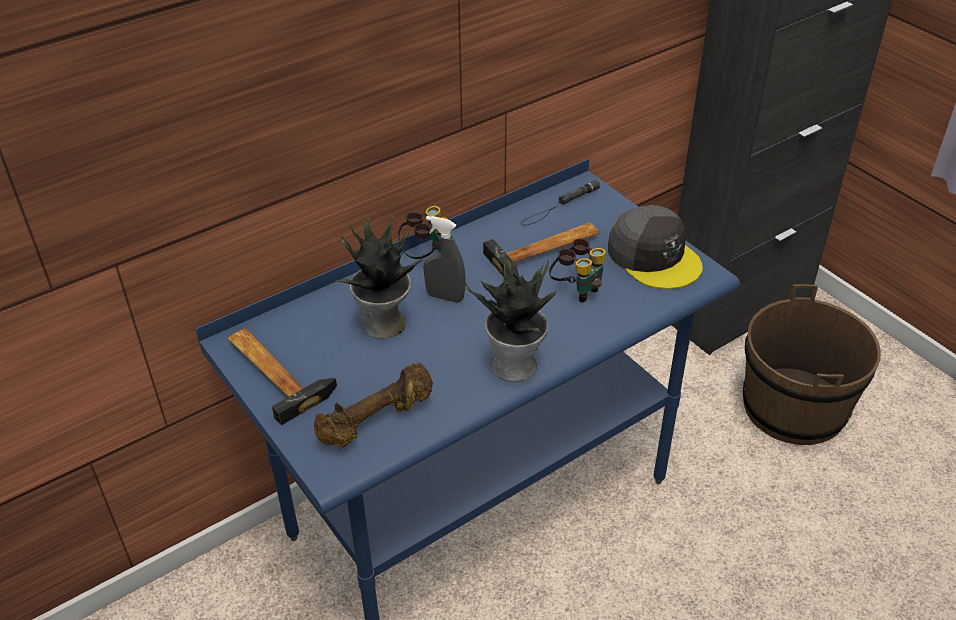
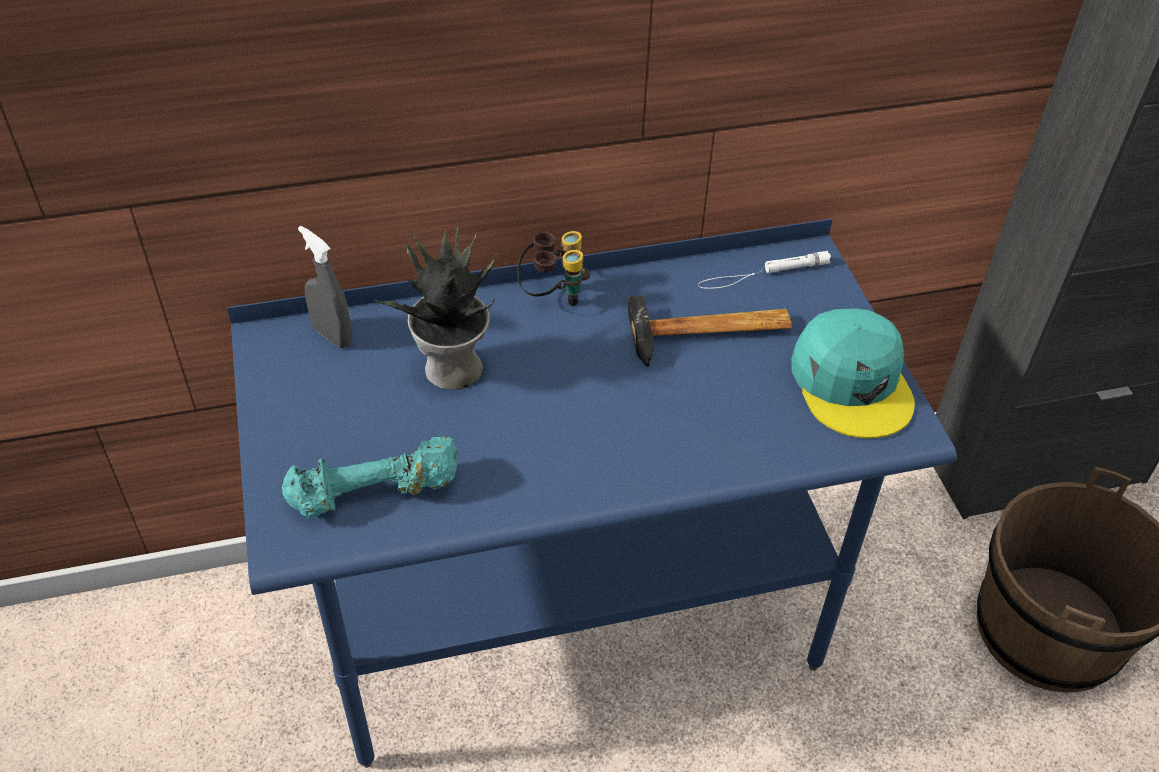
camera: 20 degrees right, 5 degrees up
(275, 371) = (292, 390): hammer -> none
(377, 420) = (375, 494): brown dumbbell -> turquoise dumbbell
(445, 297) = (547, 356): grey spray bottle -> grey spray bottle (332, 336)
(516, 366) = (584, 478): potted plant -> none
(560, 206) = (763, 274): black flashlight -> white flashlight
(576, 289) = (721, 397): binoculars -> none
(654, 257) = (852, 383): grey cap -> turquoise cap

